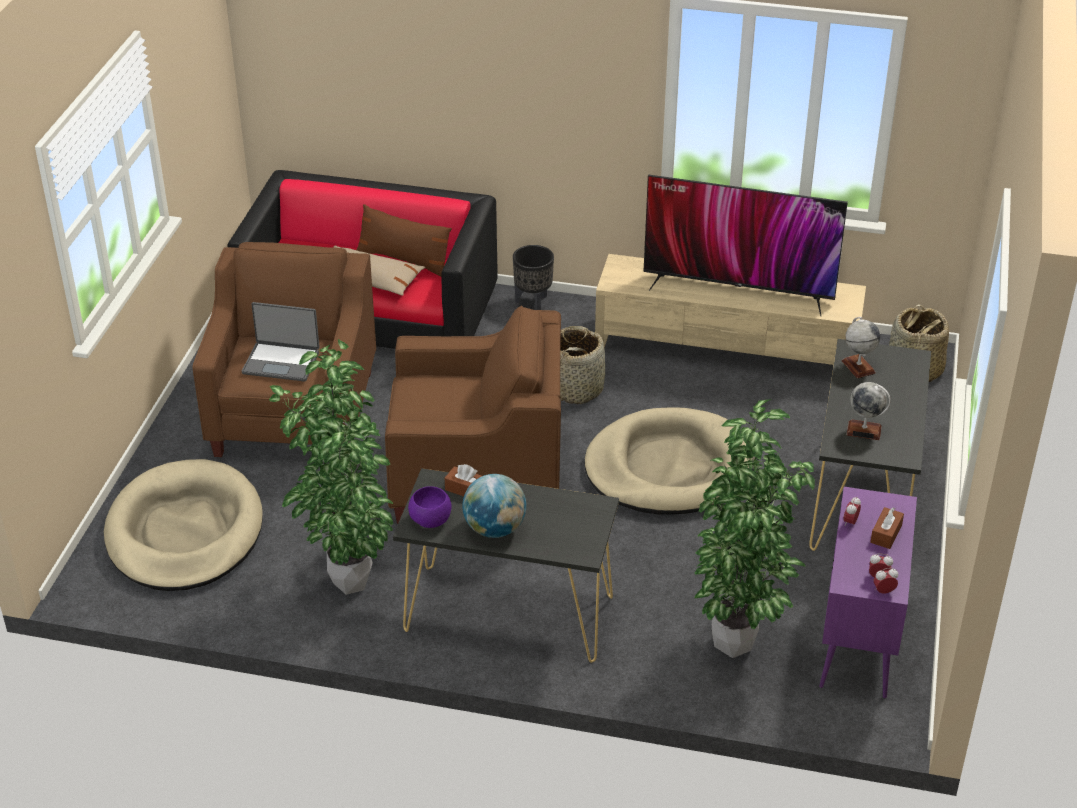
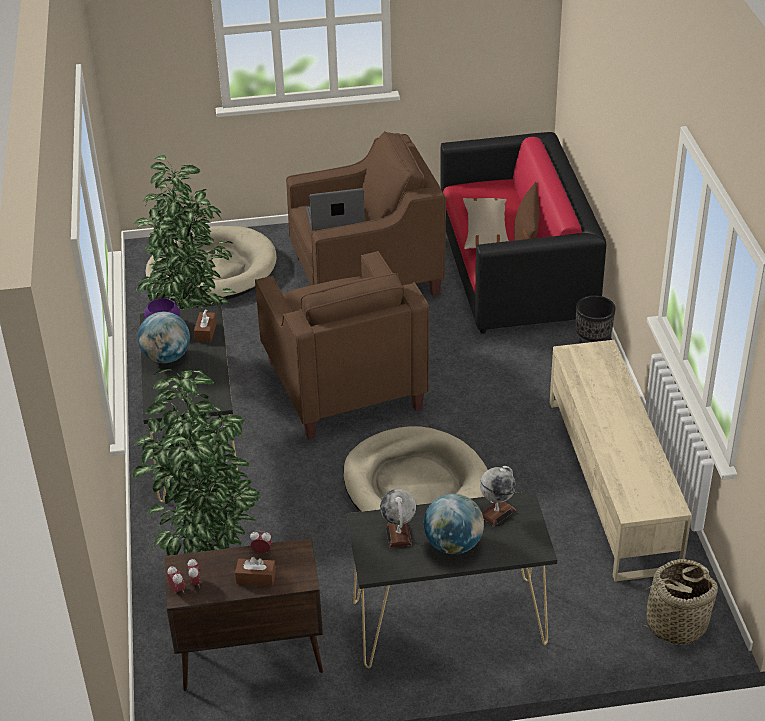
camera: 70 degrees right, 0 degrees up
(281, 362) = (335, 218): laptop -> laptop turned 90 degrees clockwise
(576, 388) = (491, 405): basket -> none
(738, 289) = (618, 429): television -> none
(858, 640) = (249, 658): purple cabinet -> brown cabinet
(890, 402) = (453, 545): none -> globe

